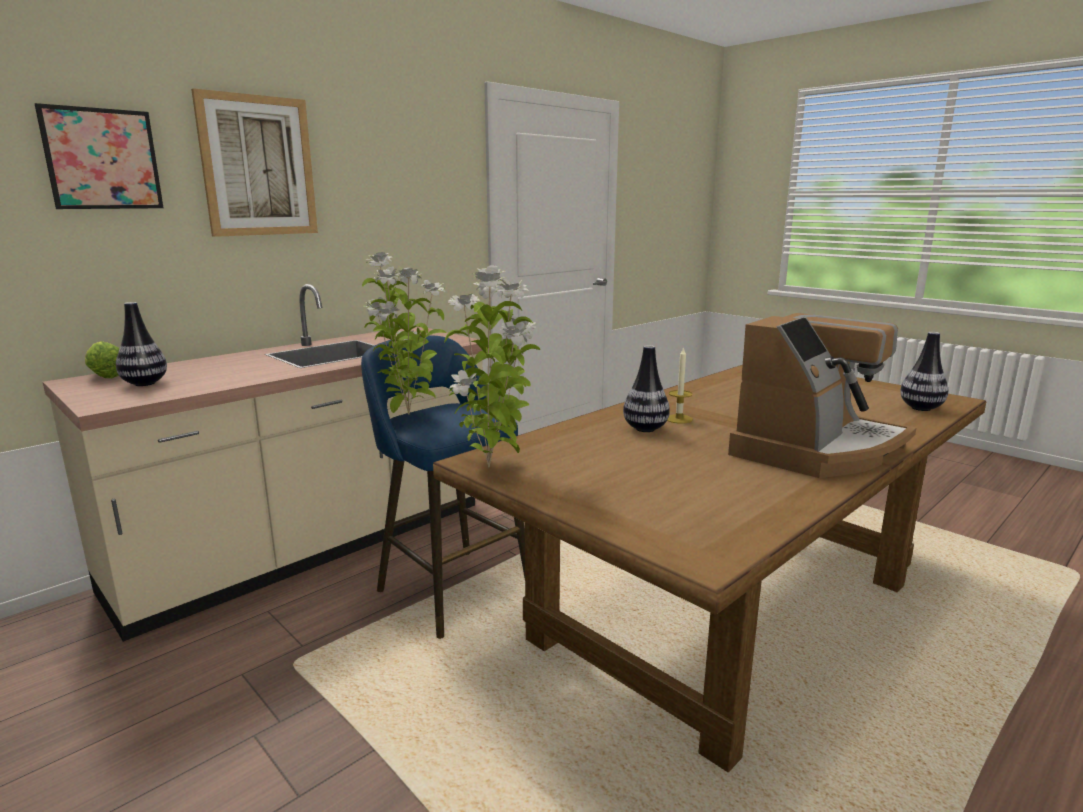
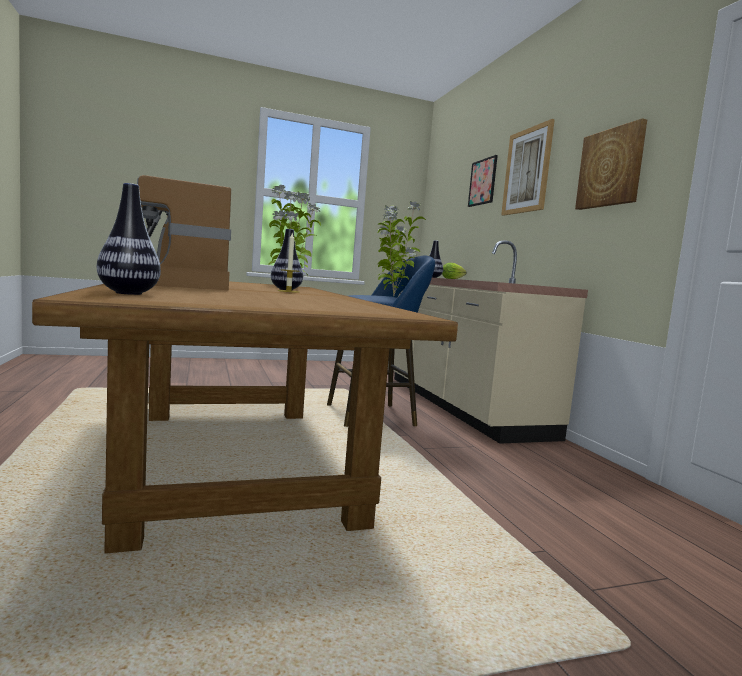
camera: 115 degrees right, 10 degrees down
(412, 195) = (611, 168): none -> picture

